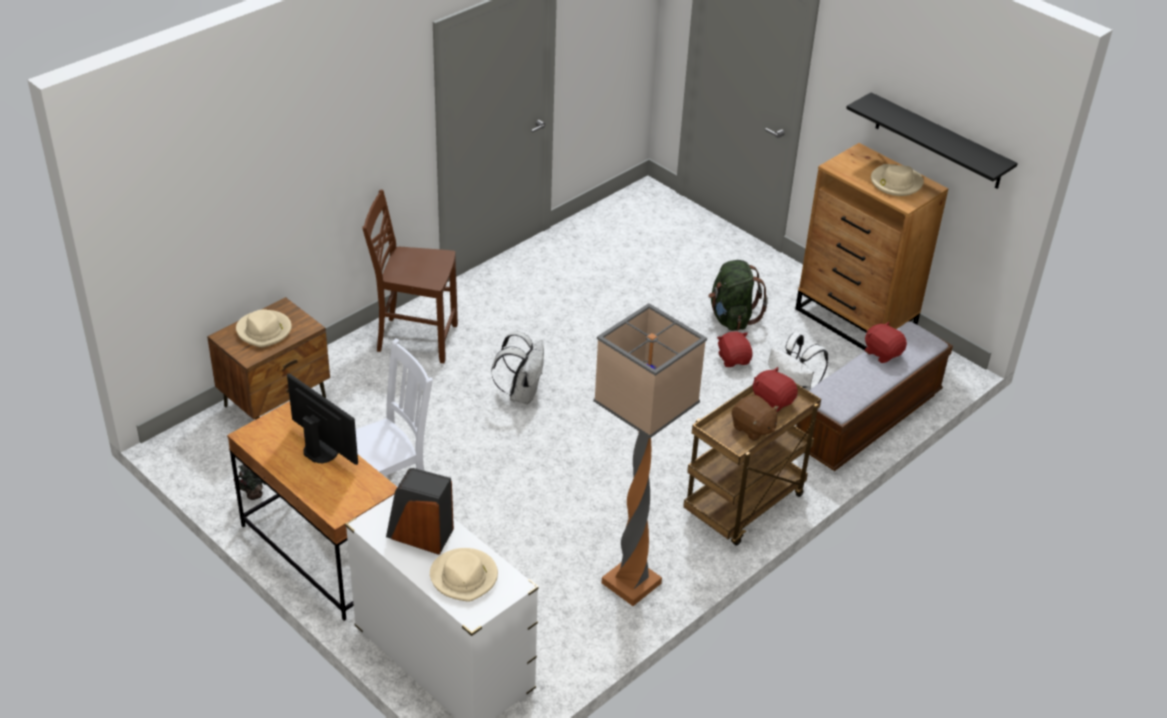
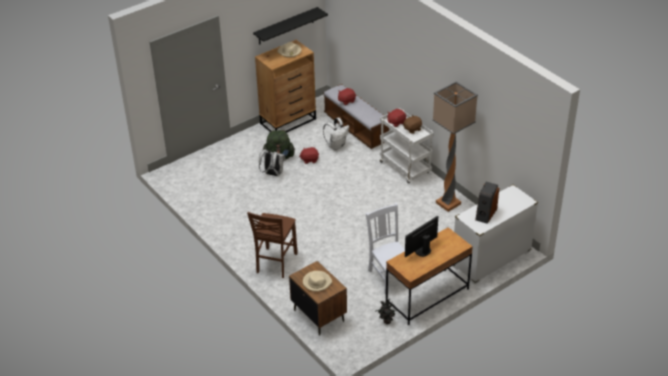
camera: 80 degrees left, 0 degrees up
(464, 577) = (508, 202): beige hat -> none
(522, 393) = (324, 228): white backpack -> white backpack (272, 174)
(744, 507) = (406, 168): brown cart -> white cart

